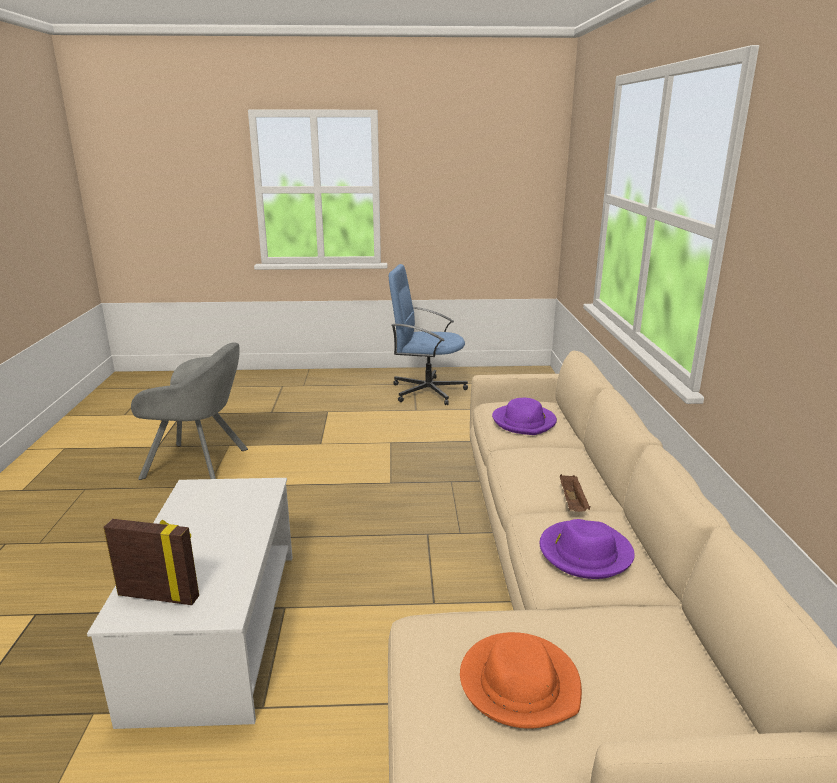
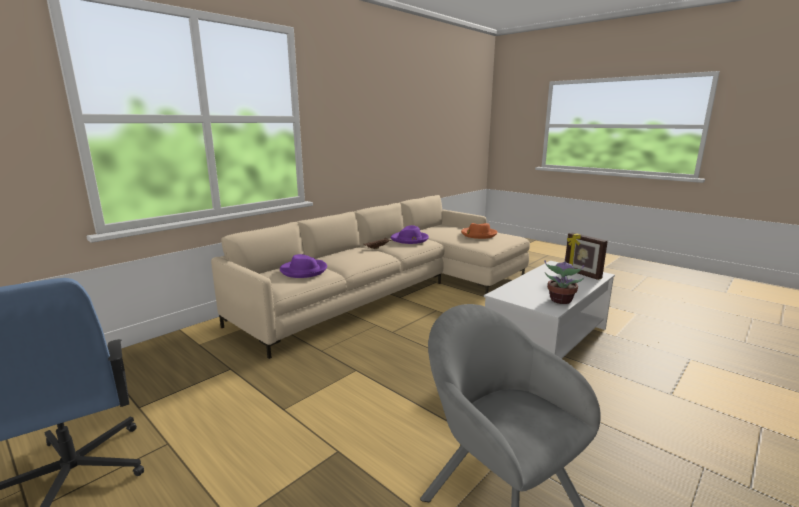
camera: 135 degrees left, 5 degrees down
(183, 506) = (560, 301): none -> potted plant

